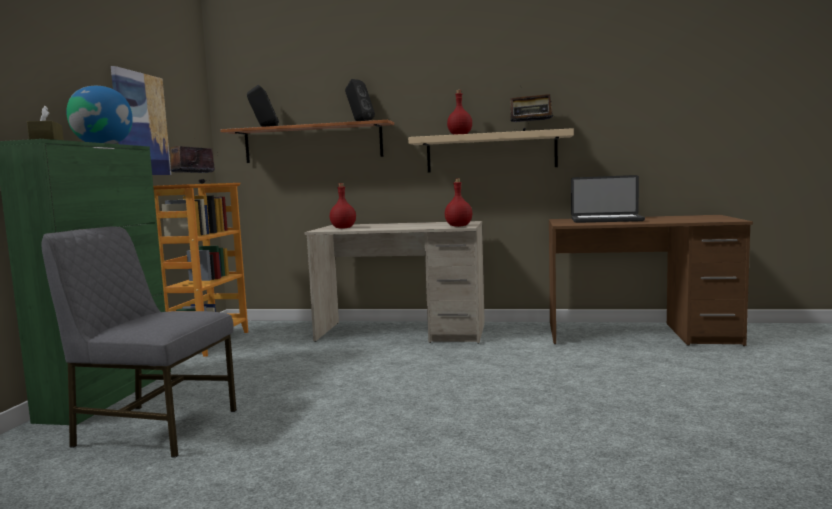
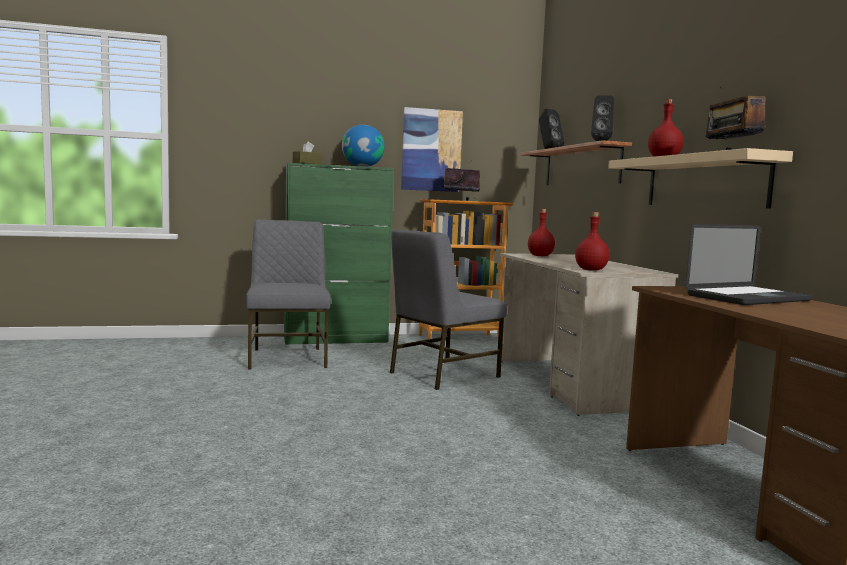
camera: 65 degrees right, 0 degrees up
(329, 365) = (442, 374): none -> grey chair
(606, 220) = (748, 298): laptop -> laptop turned 105 degrees counterclockwise

